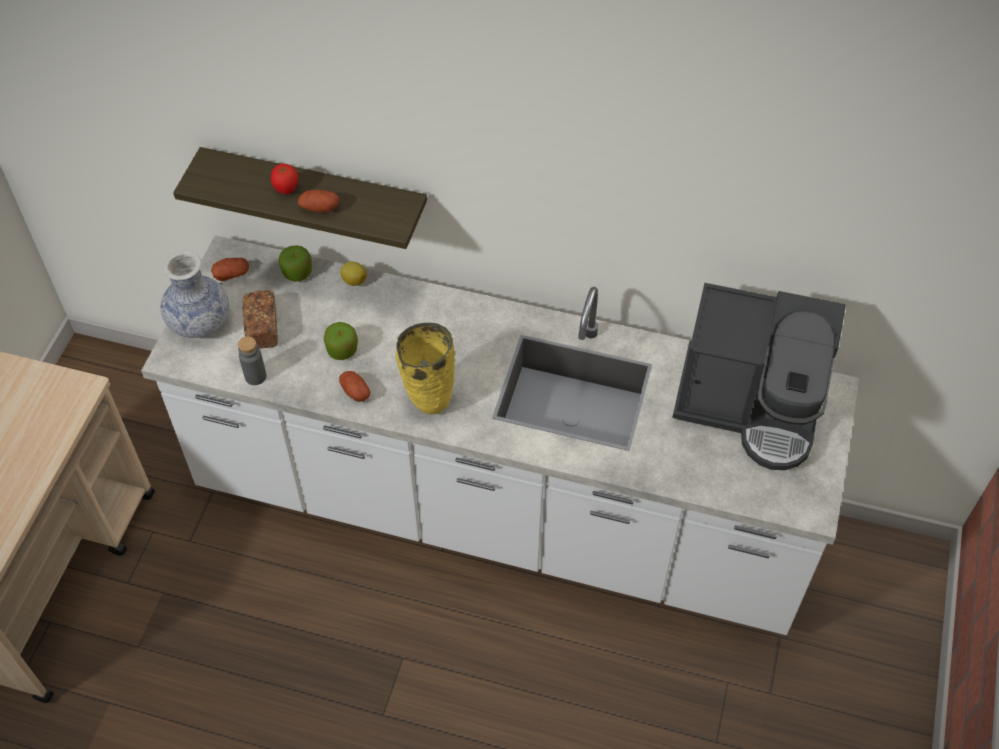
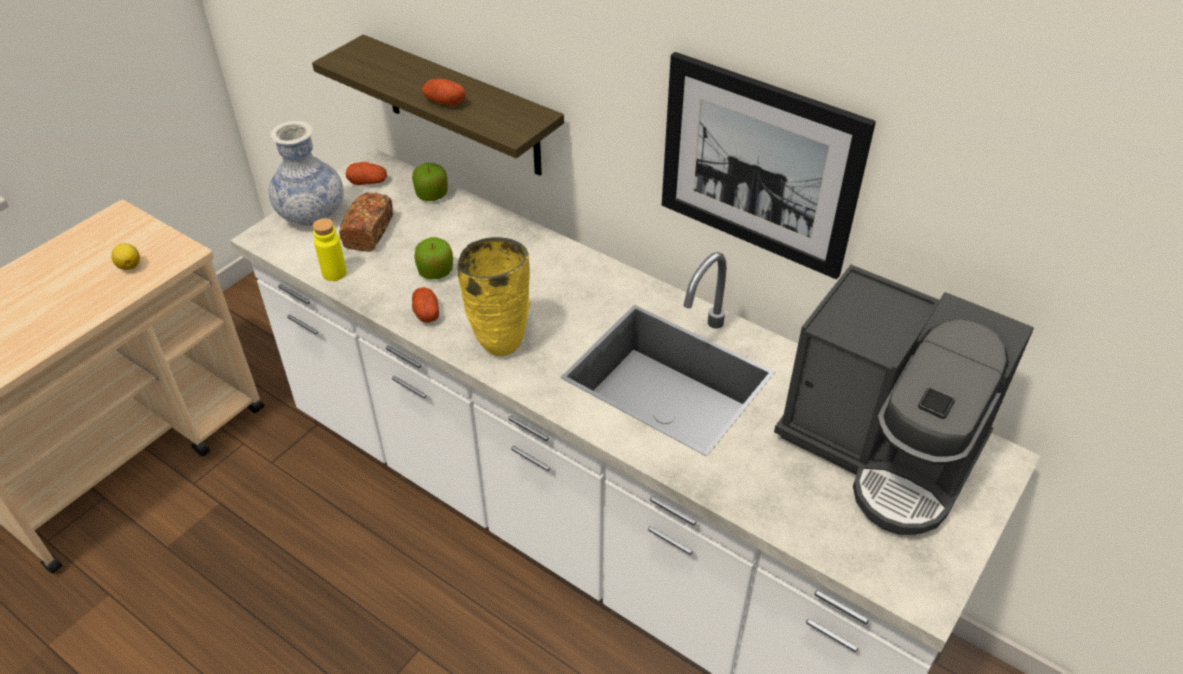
camera: 20 degrees right, 10 degrees down
(255, 376) = (334, 273): grey bottle -> yellow bottle
(286, 190) = (421, 82): tomato -> none
(354, 280) = (483, 214): lemon -> lemon (129, 265)
(613, 217) = (759, 166): none -> picture

